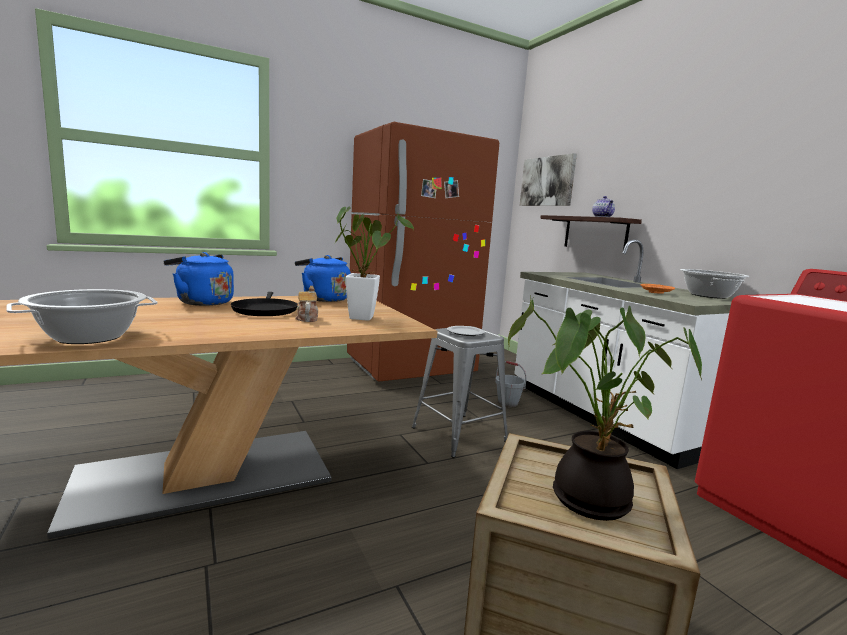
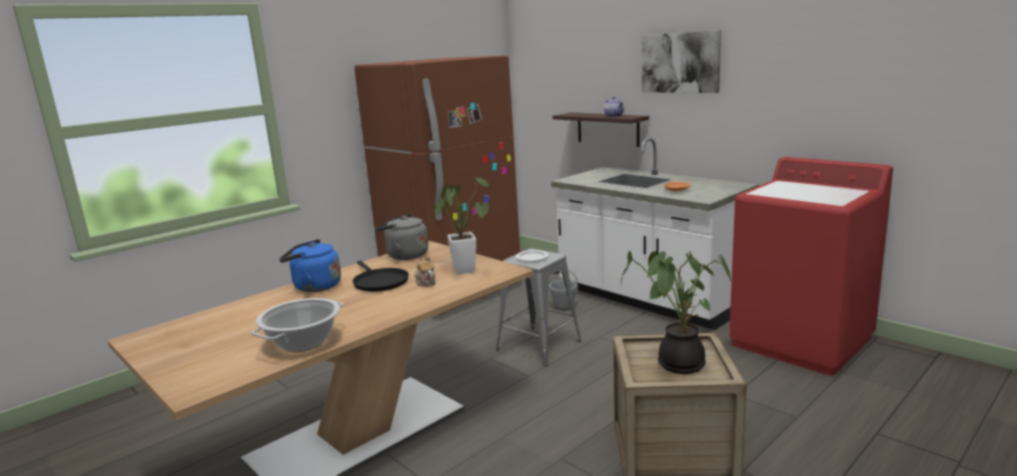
camera: 15 degrees left, 5 degrees up
(323, 299) = (404, 256): blue kettle -> grey kettle
(547, 181) = (549, 76): picture -> picture (680, 62)
(708, 295) = (715, 184): cooking pot -> none

